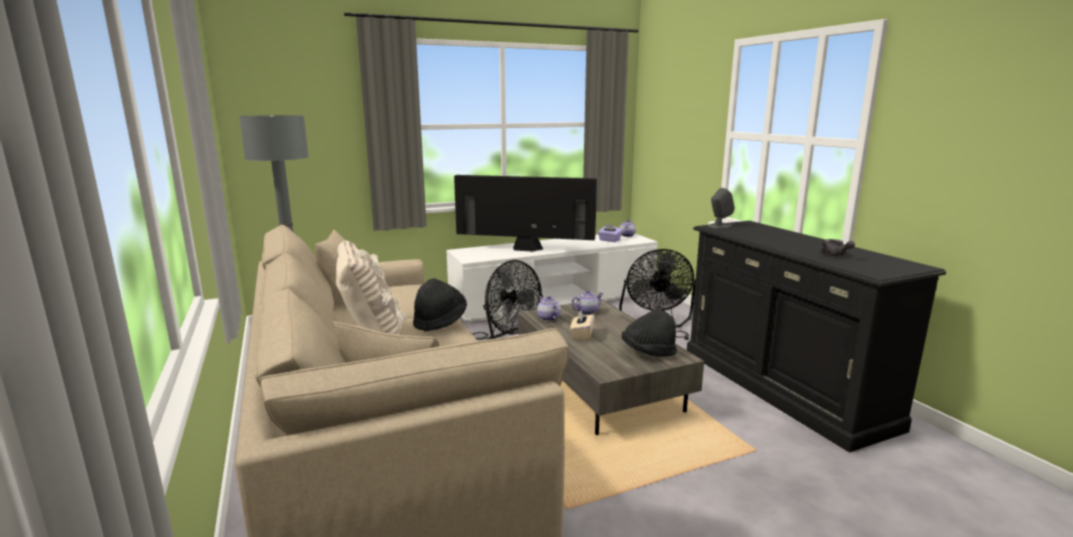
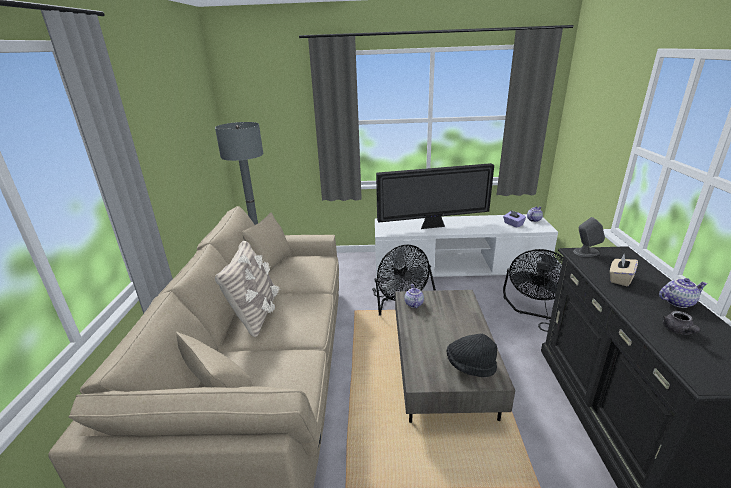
camera: 25 degrees right, 10 degrees up
(440, 321) = (309, 306): black hat -> none
(525, 249) = (433, 226): television -> television turned 135 degrees clockwise
(582, 335) = (427, 330): beige tissue box -> beige tissue box (620, 279)
(586, 311) = (449, 302): teapot -> teapot (677, 302)

